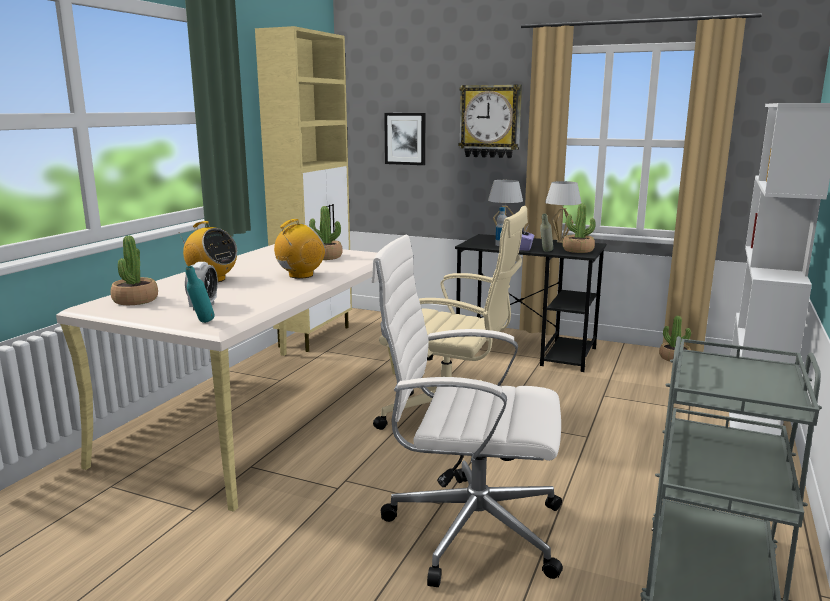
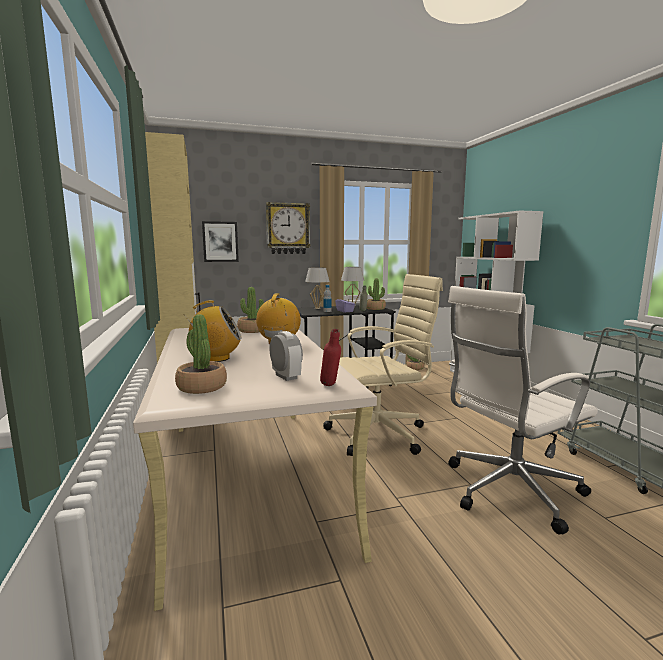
camera: 40 degrees left, 5 degrees down
(202, 323) = (330, 386): turquoise bottle -> red bottle

